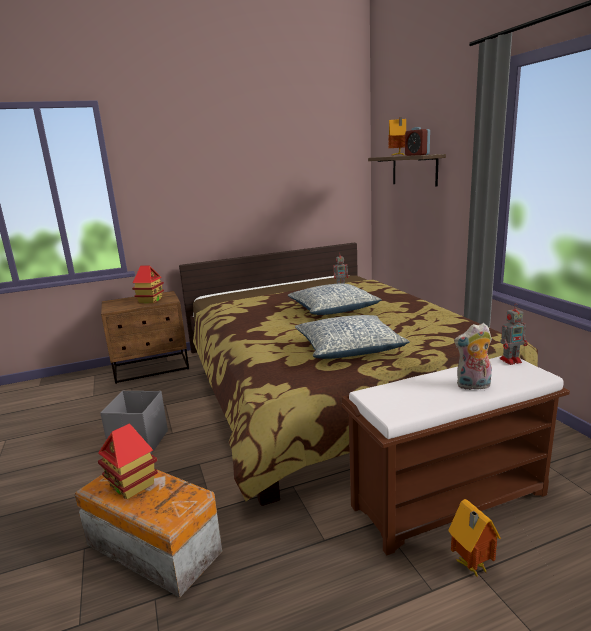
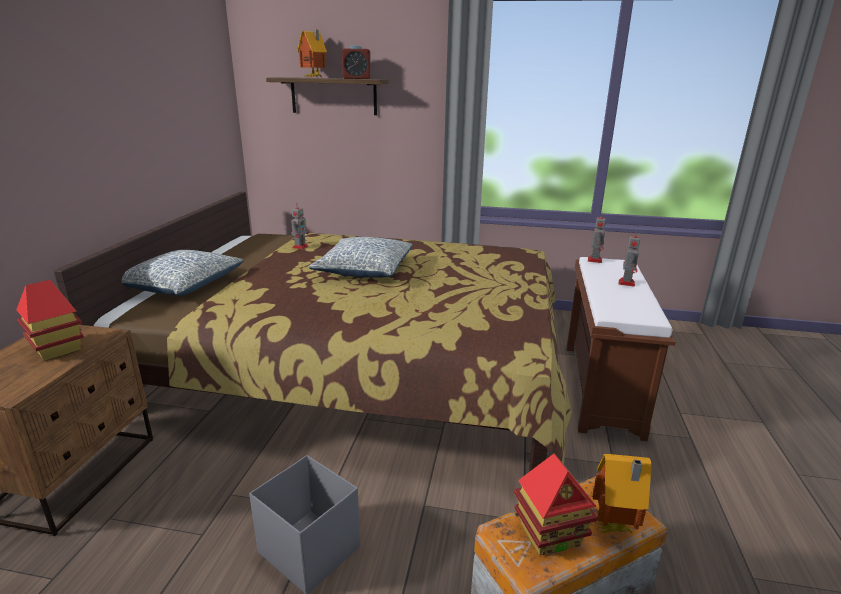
camera: 60 degrees left, 5 degrees up
(349, 348) = (482, 295): pillow -> pillow (181, 285)
(470, 566) = (674, 412): toy house -> toy house (614, 528)
(473, 386) = (626, 282): plush toy -> toy robot

